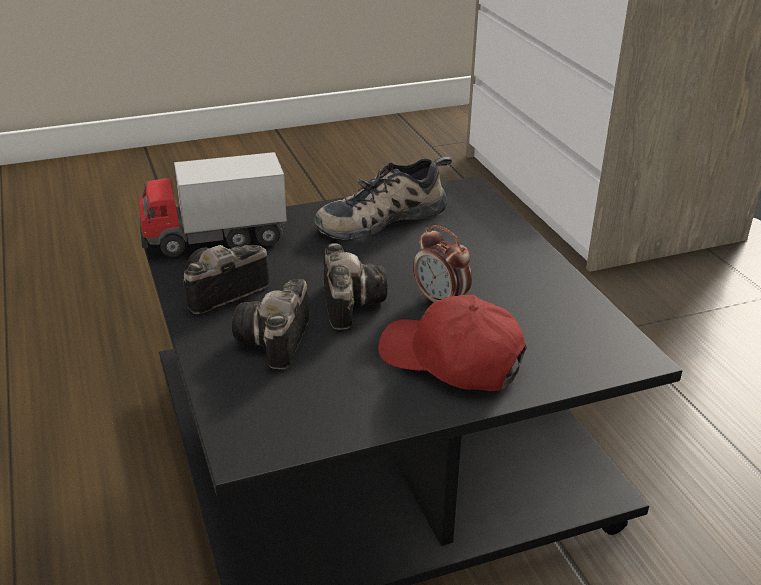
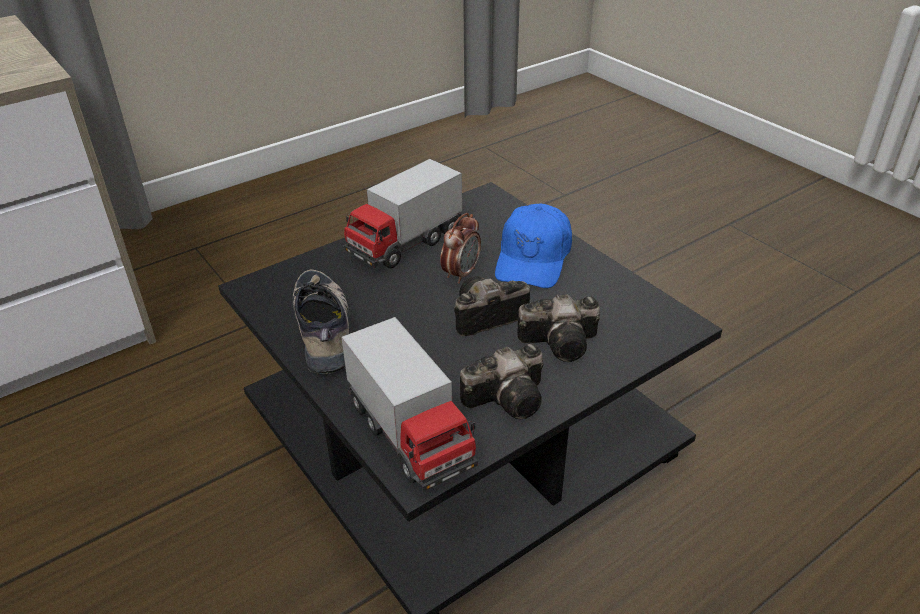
camera: 105 degrees left, 5 degrees up
(219, 293) = (510, 398): camera -> camera turned 60 degrees counterclockwise
(381, 217) = (326, 329): shoe -> shoe turned 150 degrees counterclockwise
(452, 360) = (533, 259): red cap -> blue cap
(520, 274) = (405, 243): none -> toy truck

